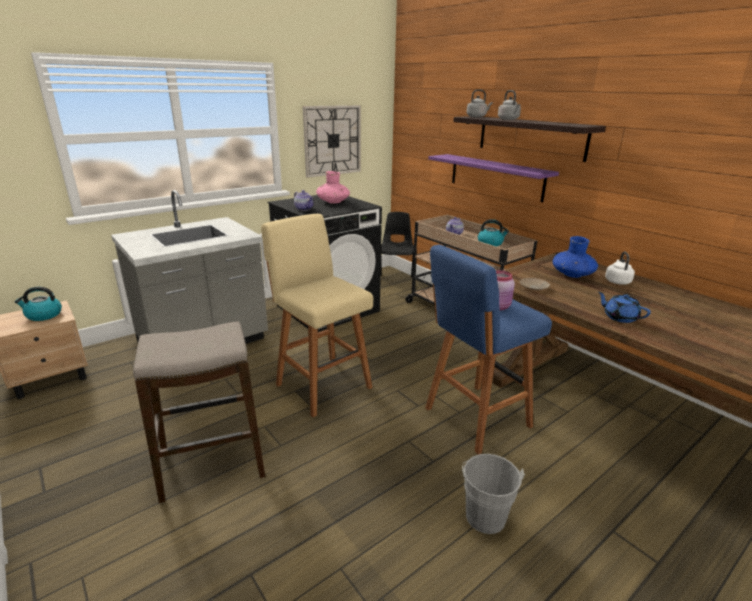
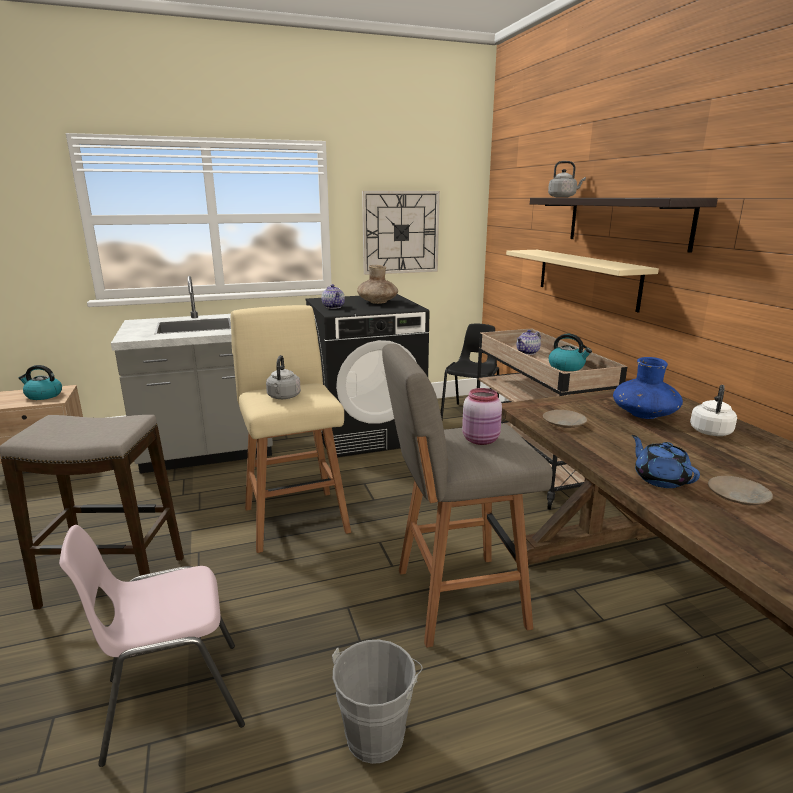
camera: 20 degrees right, 5 degrees down
(333, 202) = (377, 302): pink vase -> brown vase
(334, 535) = (172, 700): none -> pink chair
(474, 418) = (455, 598): blue stool -> grey stool
(495, 177) = (586, 278): purple shelf -> beige shelf
(509, 119) = (594, 197): grey kettle -> grey kettle (283, 397)
(666, 322) = (738, 497): none -> beige plate

